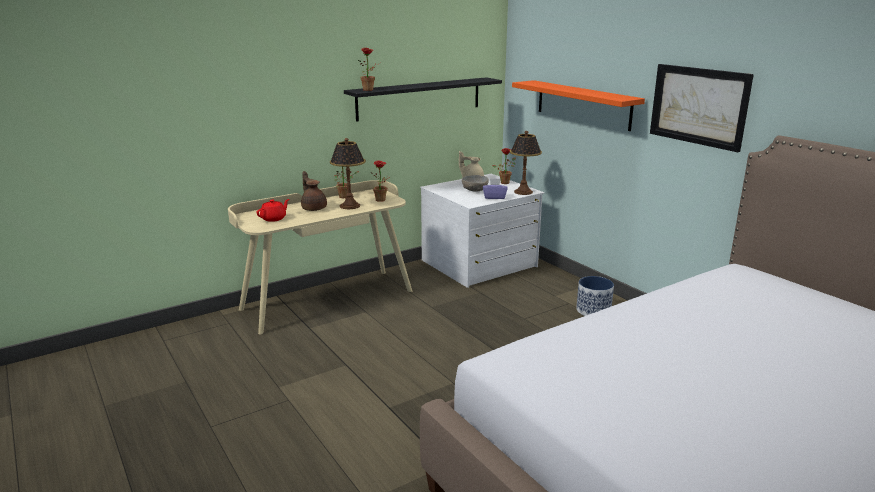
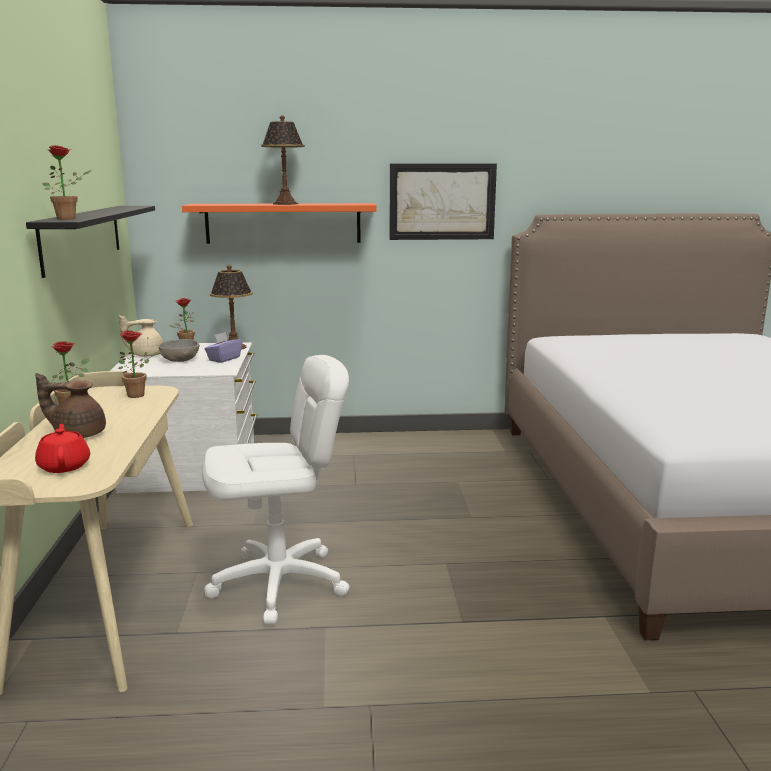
camera: 60 degrees left, 5 degrees down
(349, 206) = (120, 413): table lamp -> table lamp (285, 204)
(376, 337) = (279, 583): none -> white office chair
(593, 311) = (383, 450): planter -> none

